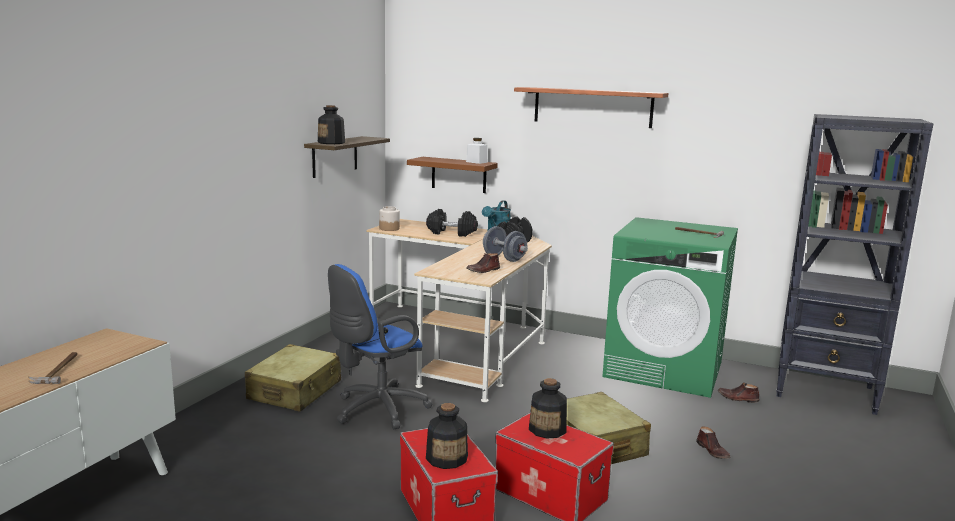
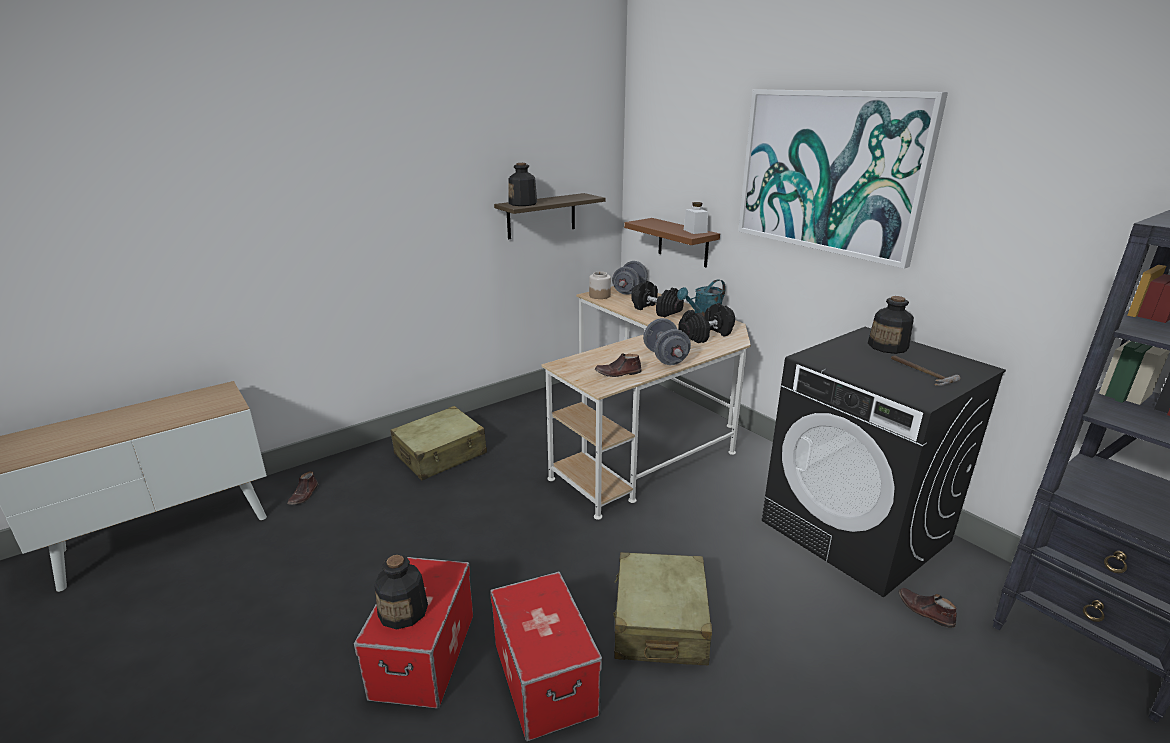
camera: 30 degrees right, 10 degrees up
(58, 370) = (138, 423): hammer -> none
(376, 410) = (485, 498): blue office chair -> none
(409, 223) = (629, 290): none -> grey dumbbell
(548, 429) = (547, 607): bottle -> bottle (888, 346)
(592, 107) = (829, 172): shelf -> picture
(664, 369) = (856, 531): green washing machine -> black washing machine
(713, 451) = (808, 691): brown shoe -> brown shoe (304, 495)

